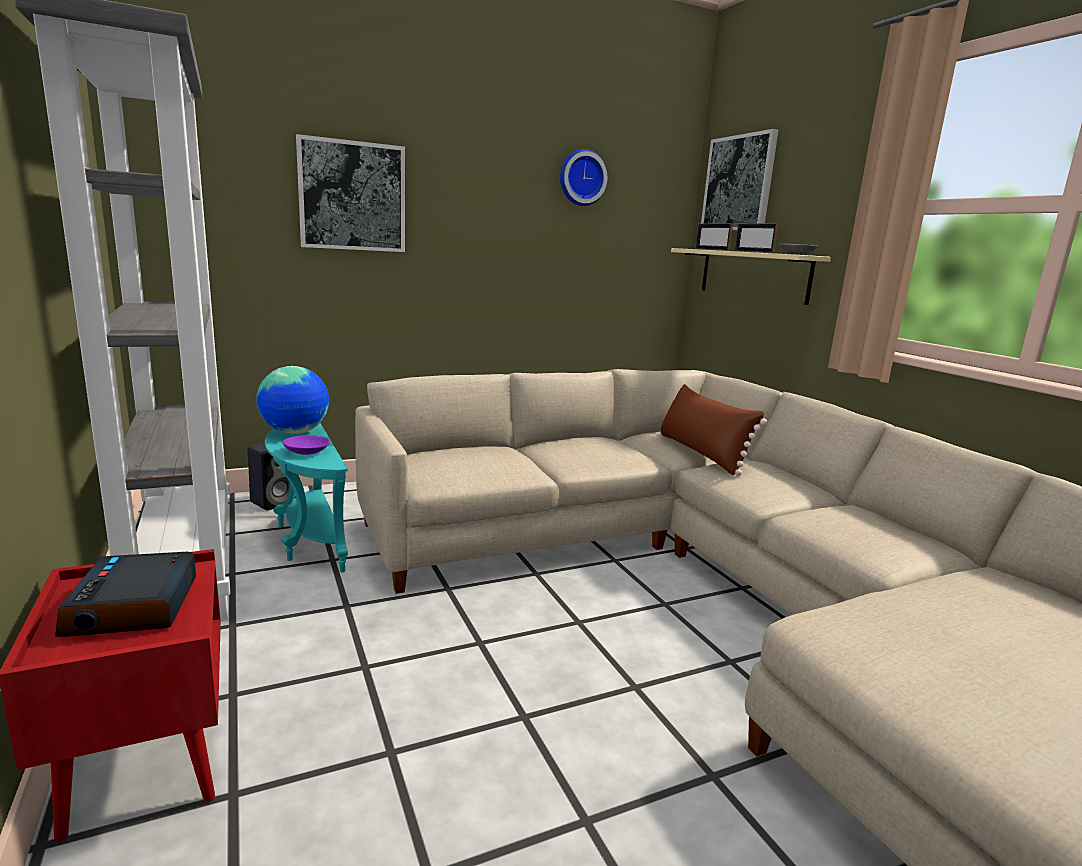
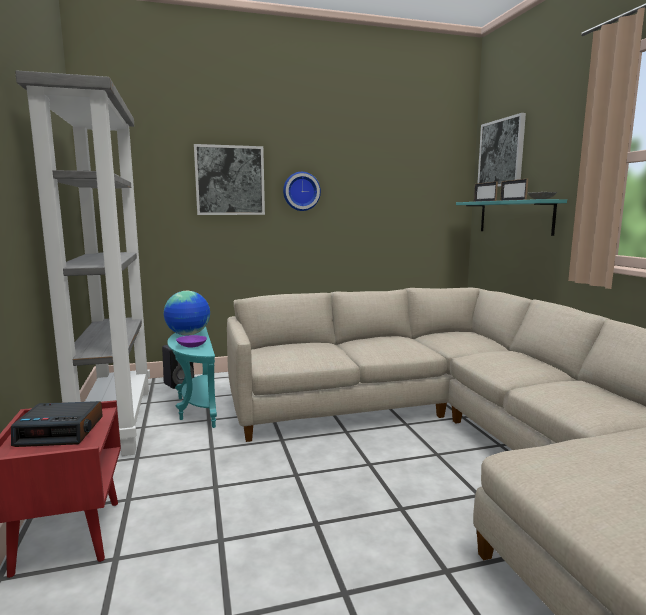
camera: 10 degrees right, 5 degrees down
(134, 607) = (61, 431): alarm clock -> alarm clock turned 90 degrees counterclockwise
(581, 178) = (386, 158): wall clock -> wall clock (301, 191)
(701, 453) = (471, 346): brown pillow -> none
(753, 275) = (515, 217): beige shelf -> turquoise shelf

